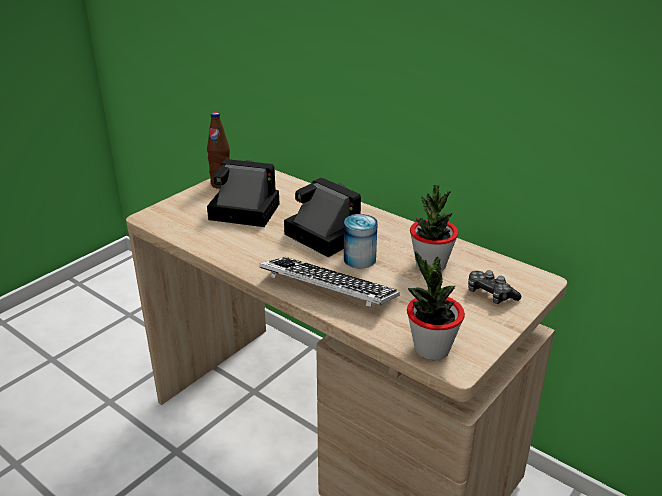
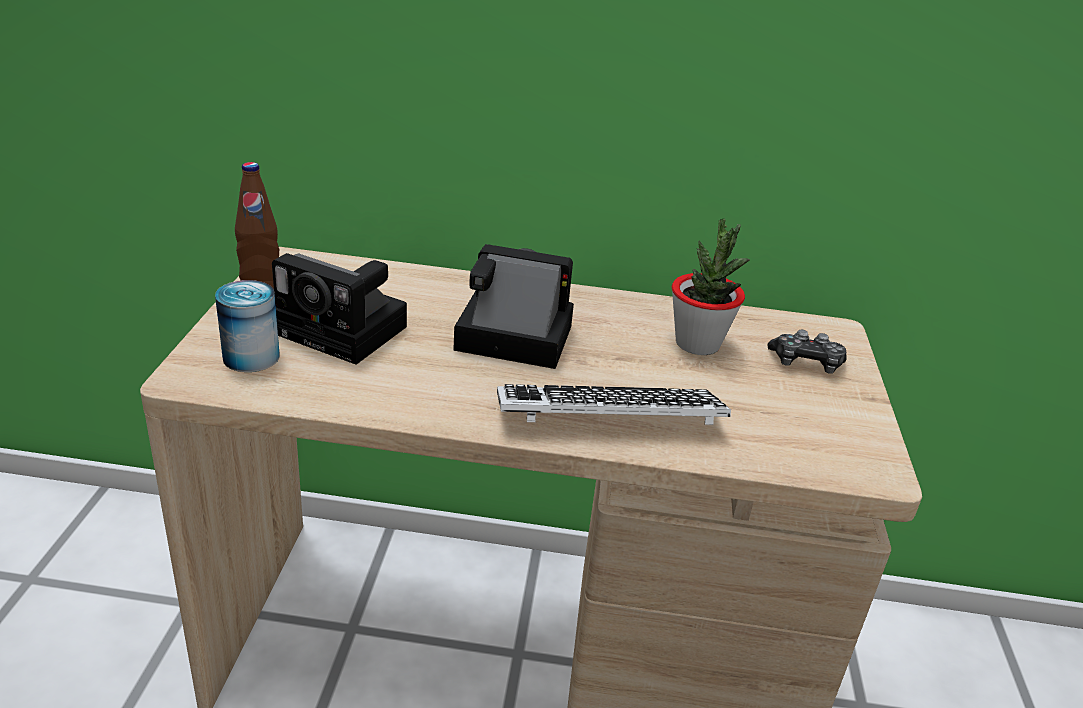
camera: 35 degrees left, 0 degrees up
(241, 212) = (345, 331): camera -> camera turned 135 degrees counterclockwise
(359, 259) = (601, 360): can -> can (251, 357)
(431, 349) = (826, 460): potted plant -> none

